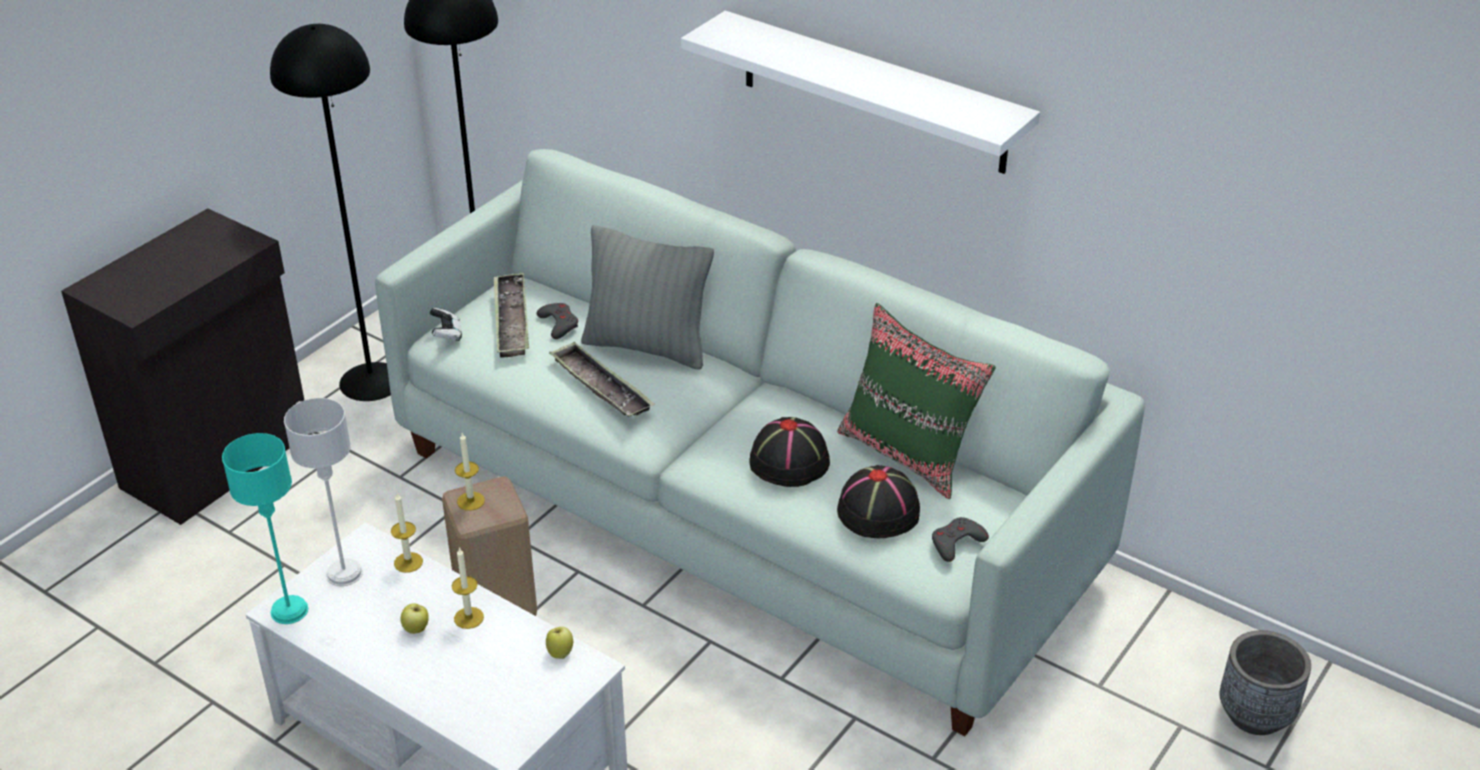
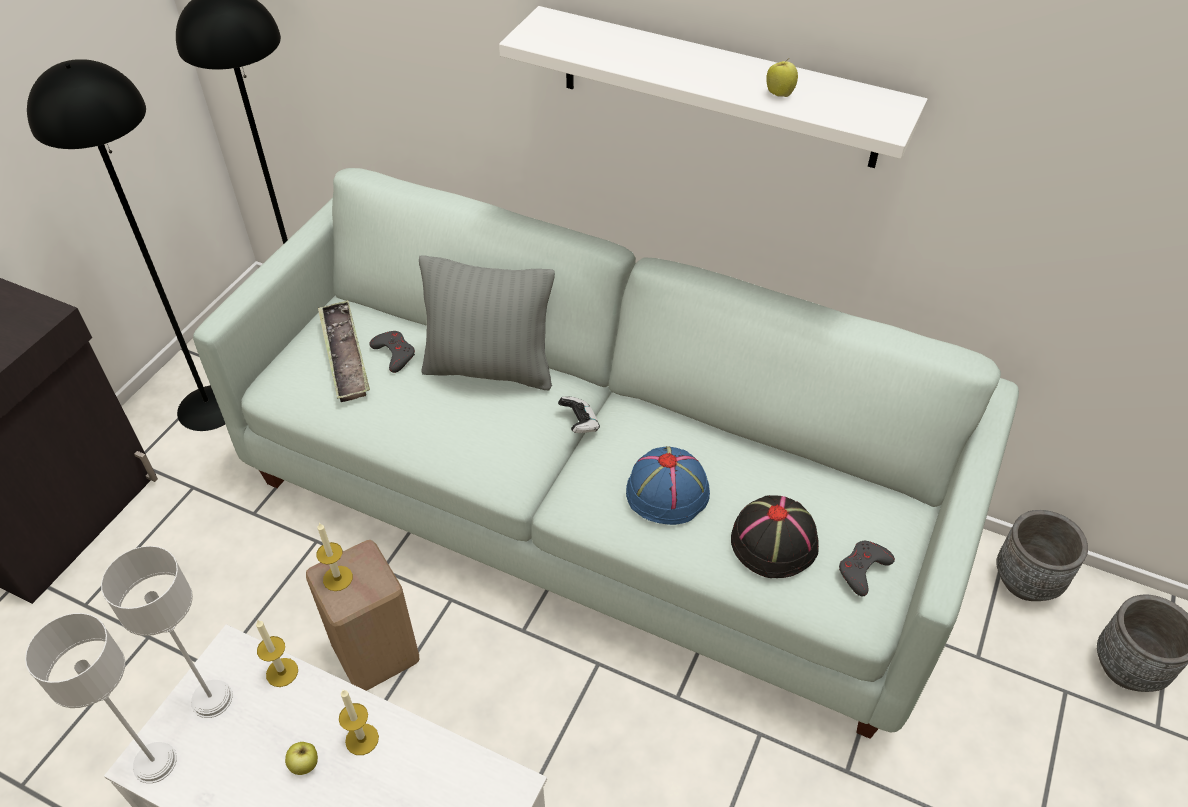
camera: 10 degrees left, 10 degrees up
(290, 610) = (155, 762): turquoise table lamp -> grey table lamp
(447, 334) = (279, 379): game controller -> game controller (579, 423)
(560, 653) = (472, 772): apple -> apple (779, 94)
(601, 387) = (453, 424): tray -> none
(790, 461) = (668, 492): black hat -> blue hat
(908, 454) = (782, 465): green pillow -> none
(1175, 629) = (1026, 580): none -> grey planter

